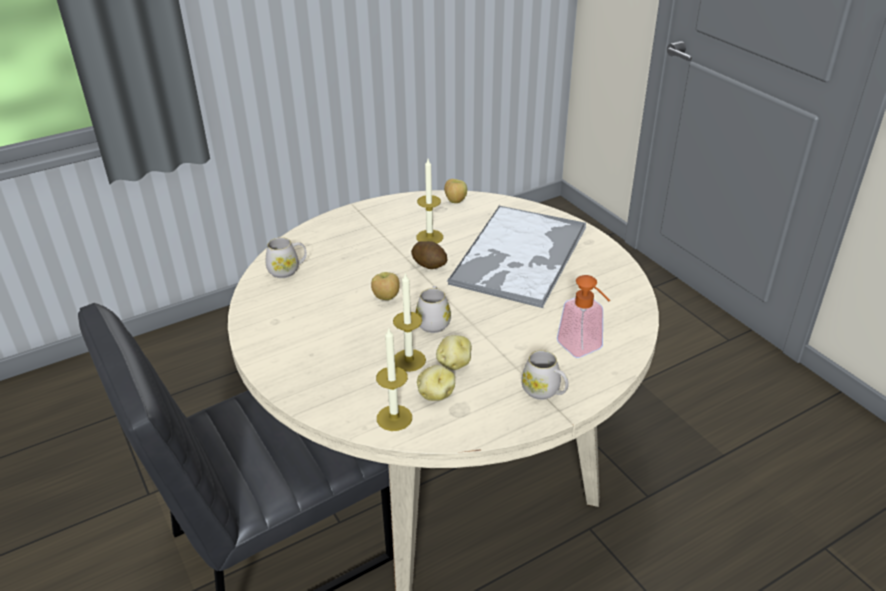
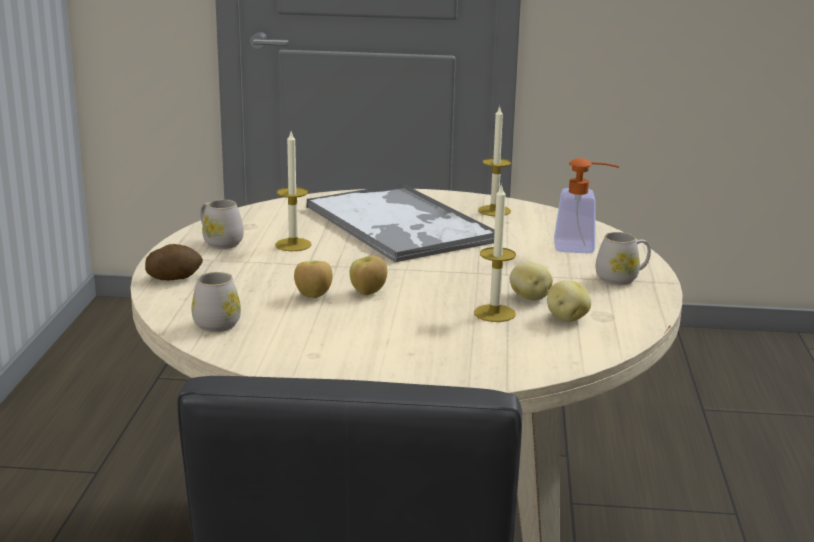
camera: 55 degrees left, 15 degrees down
(394, 418) = (578, 345): candle -> candle (494, 211)
(430, 264) = (344, 259): potato -> potato (174, 277)
(433, 321) = (446, 286): white mug -> white mug (219, 242)
(455, 201) = (249, 216): apple -> apple (313, 296)

